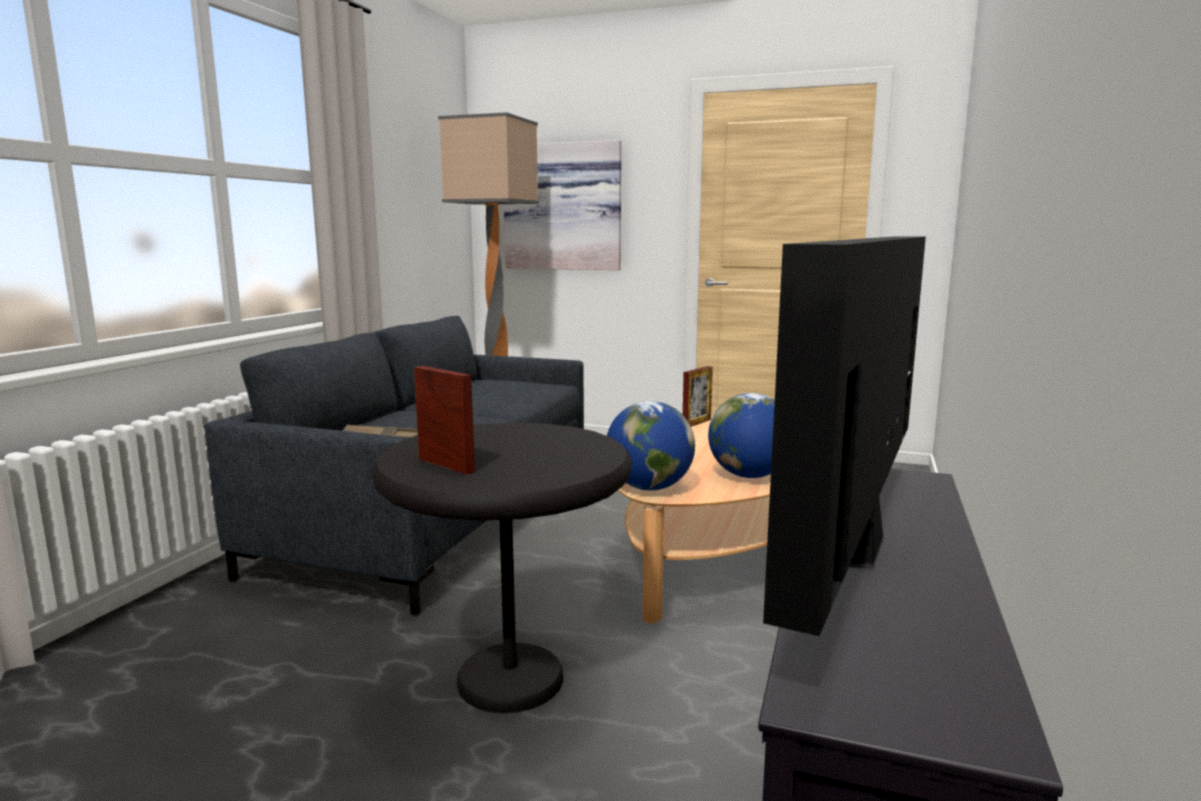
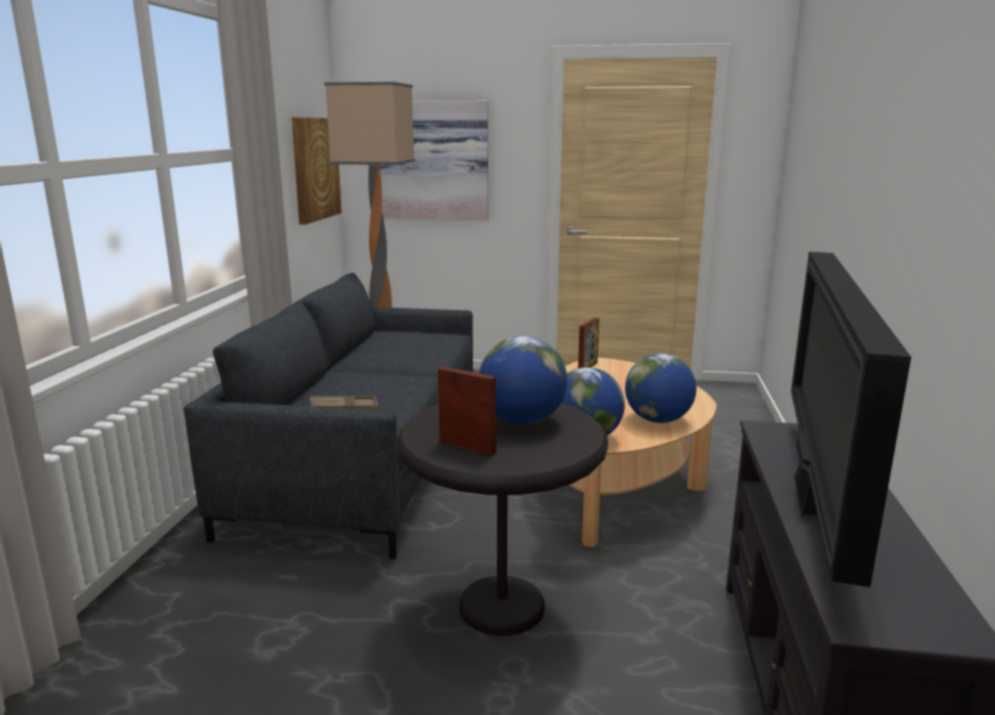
camera: 10 degrees left, 5 degrees up
(435, 211) = (315, 169): none -> picture
(535, 446) = (522, 421): none -> globe

